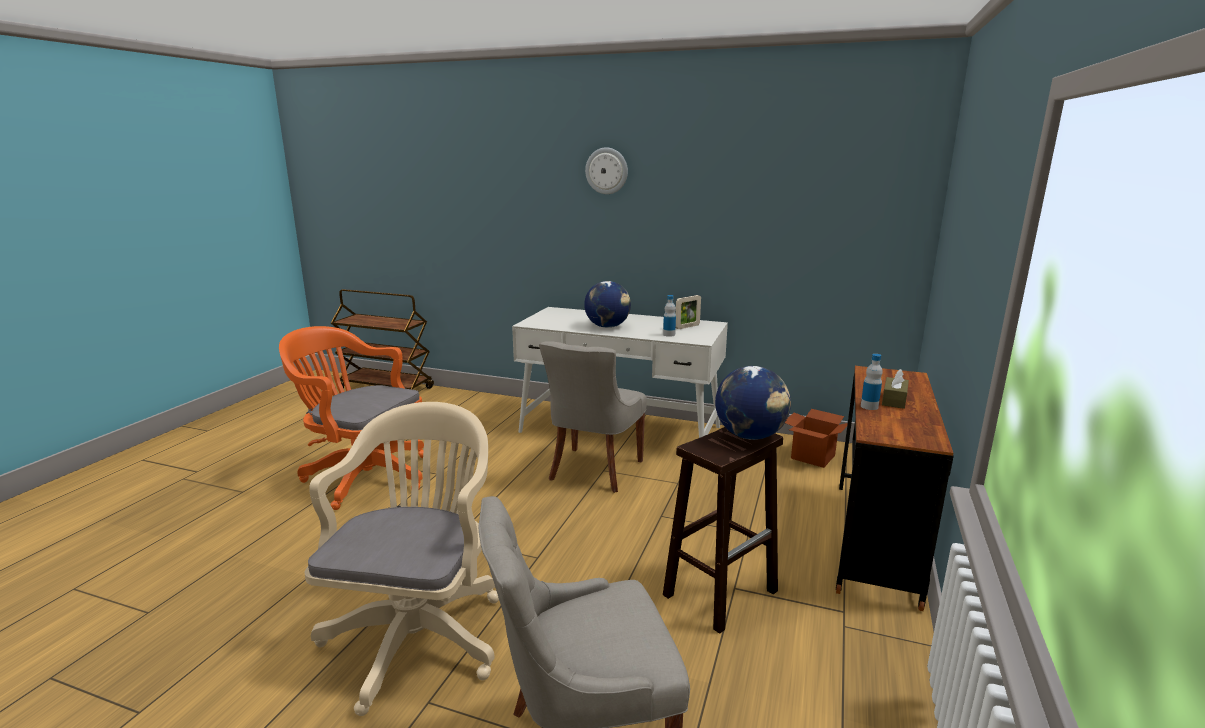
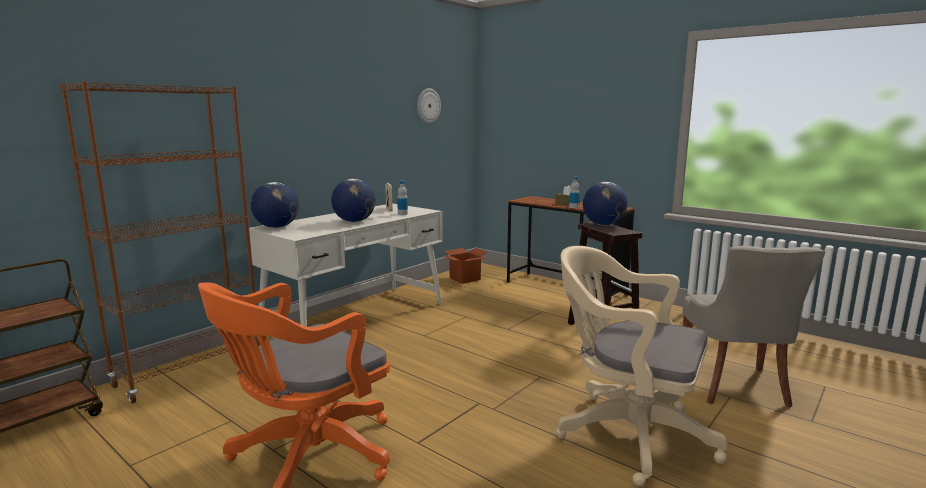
camera: 70 degrees left, 5 degrees down
(477, 403) = (190, 371): none -> brown bookcase
(558, 312) = (276, 227): none -> globe
(594, 471) = (421, 338): grey chair -> none
(606, 171) = (290, 79): wall clock -> wall clock (428, 106)

